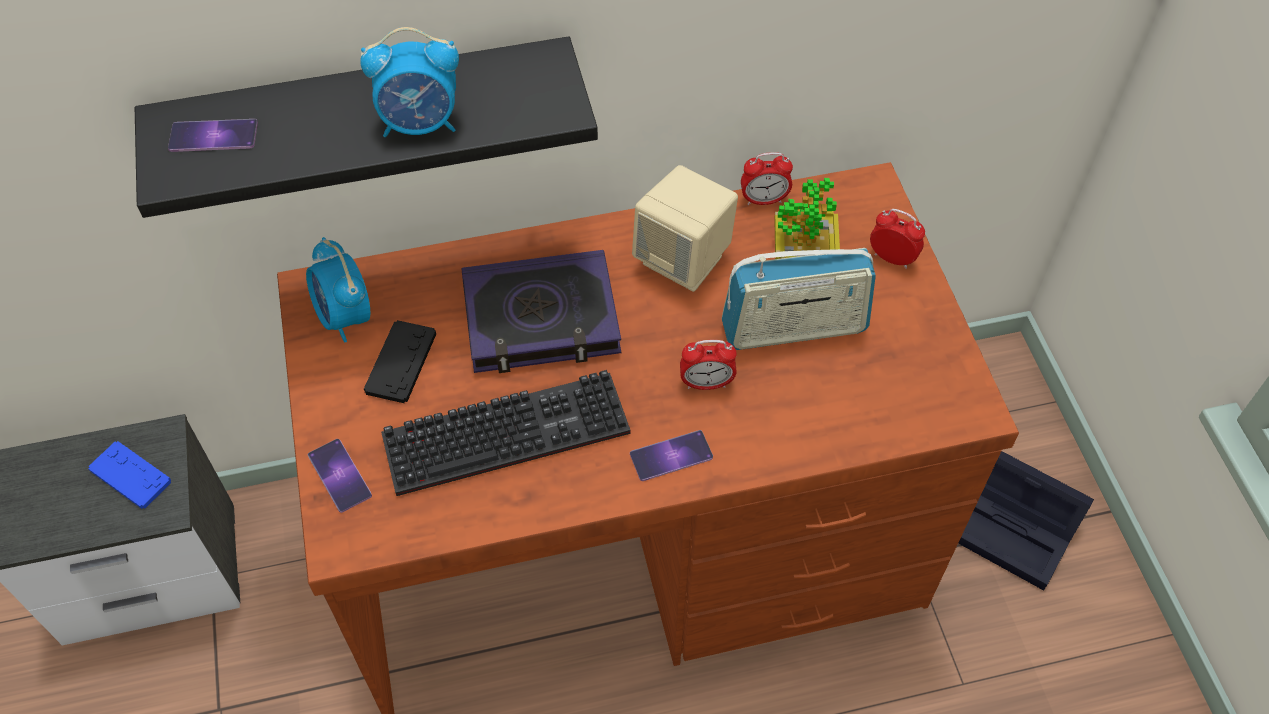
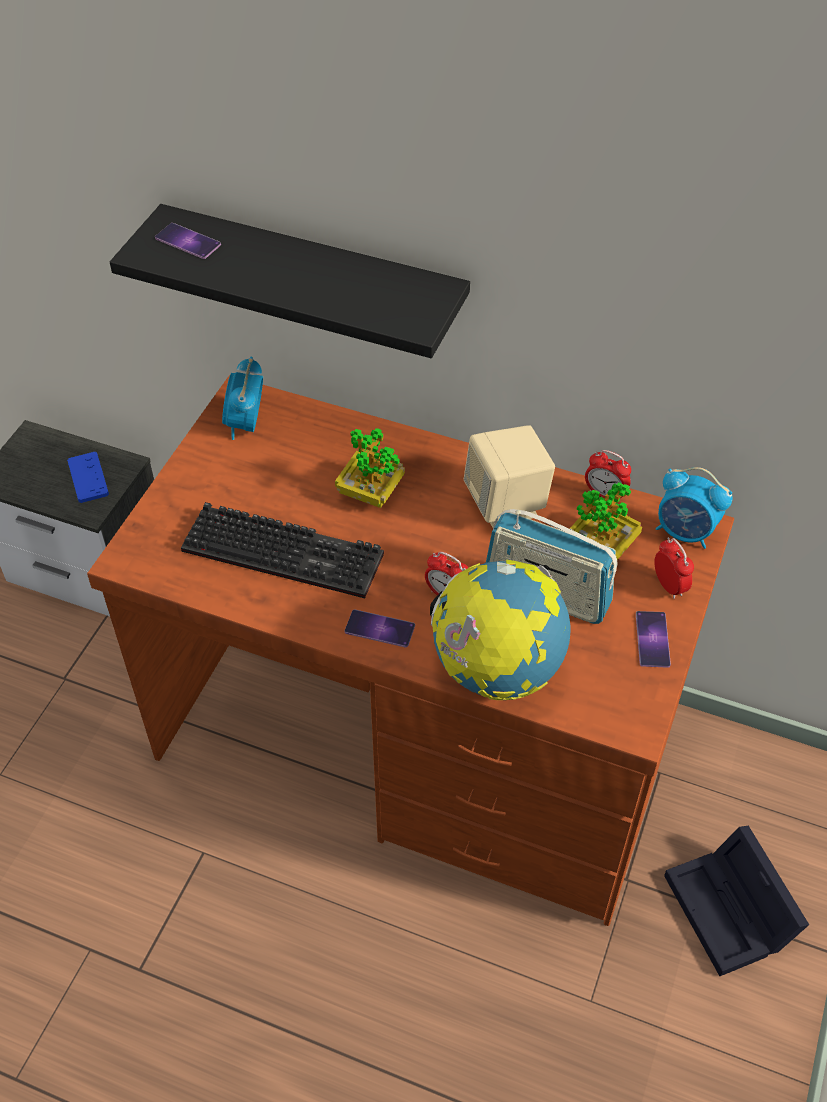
camera: 35 degrees right, 5 degrees down
(339, 475) = (159, 519): phone -> phone (652, 639)
(401, 362) = (256, 471): black game controller -> none
(421, 124) = (318, 292): alarm clock -> alarm clock (685, 532)
(541, 320) = (370, 492): book -> potted plant
(812, 429) = (496, 669): none -> globe

